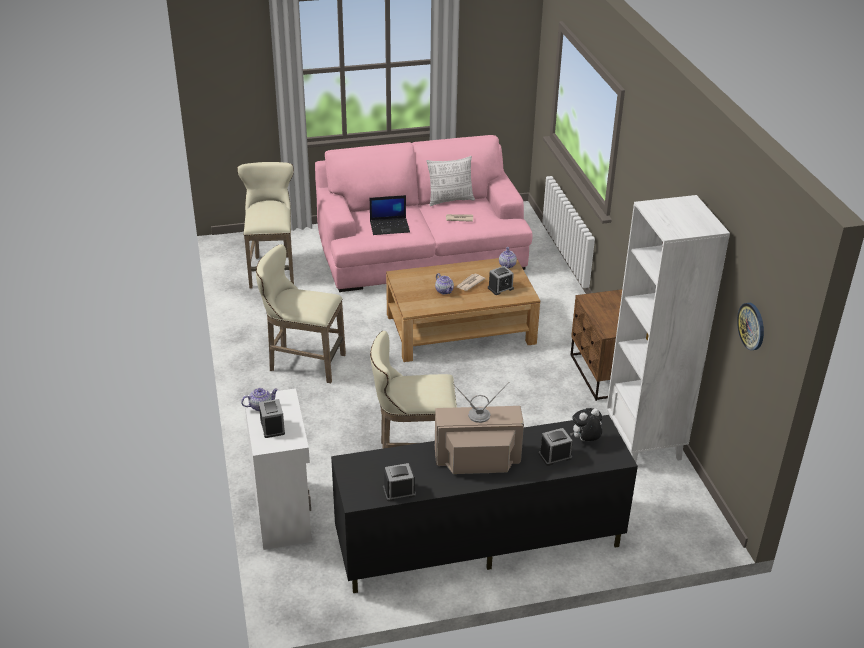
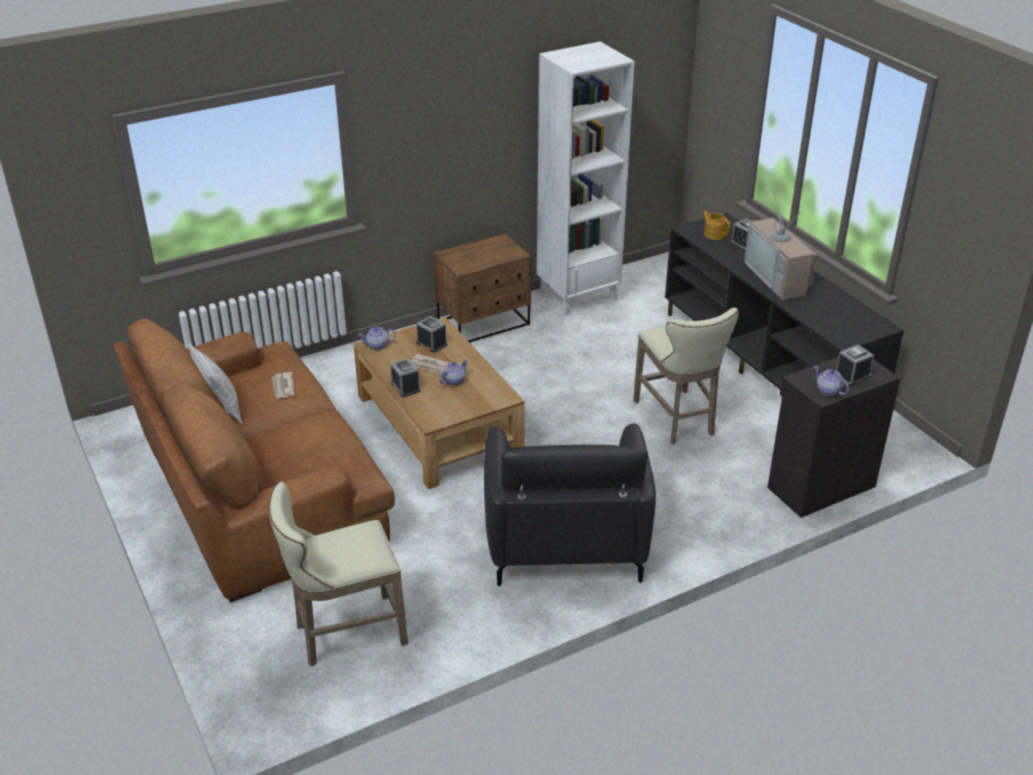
camera: 105 degrees left, 0 degrees up
(283, 513) = (819, 486): white cabinet -> black cabinet
(302, 363) = (565, 538): beige stool -> black armchair
(390, 226) = (320, 441): laptop -> none
(399, 491) = (853, 308): alarm clock -> alarm clock (405, 387)
(421, 251) = (258, 488): pink sofa -> brown sofa
(585, 441) = (714, 234): plush toy -> teapot
(751, 326) = (643, 87): wall clock -> none

